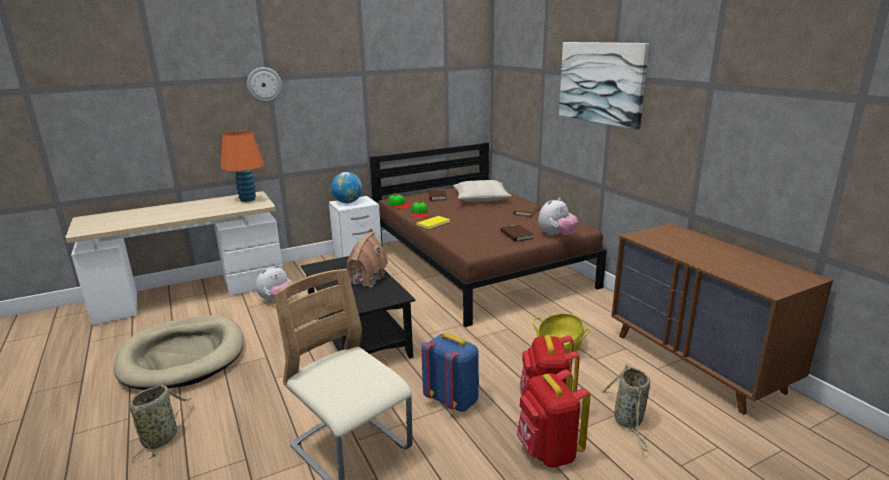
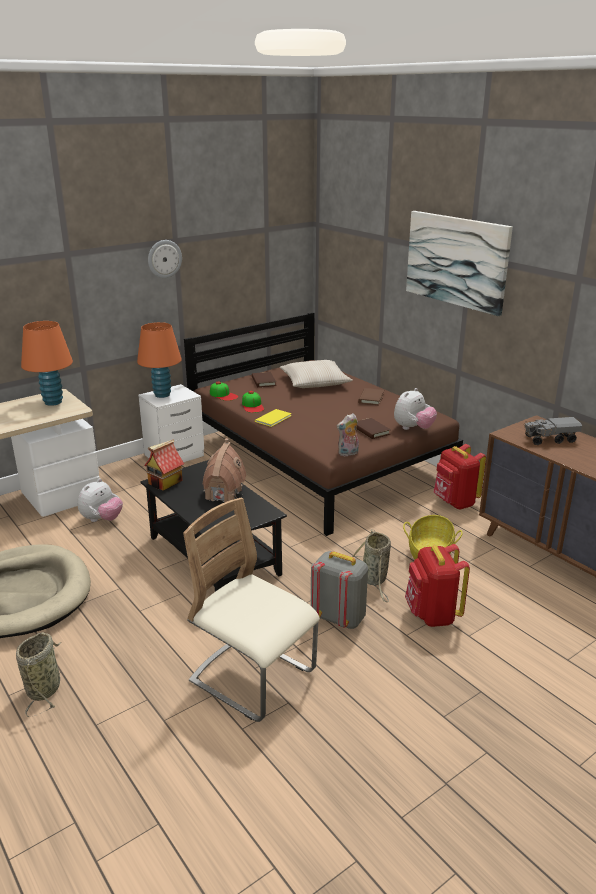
camera: 10 degrees left, 5 degrees up
(264, 84) = (63, 262): wall clock -> wall clock (164, 259)
(321, 267) = (165, 482): none -> toy house
(347, 202) = (162, 395): globe -> orange table lamp
(453, 400) = (339, 618): blue backpack -> grey backpack
(488, 252) = (348, 453): none -> plush toy
(548, 452) = (446, 660): red backpack -> red backpack (454, 503)
(628, 422) = (513, 623): basket -> basket (374, 580)
(680, 242) = (549, 439): none -> toy truck

